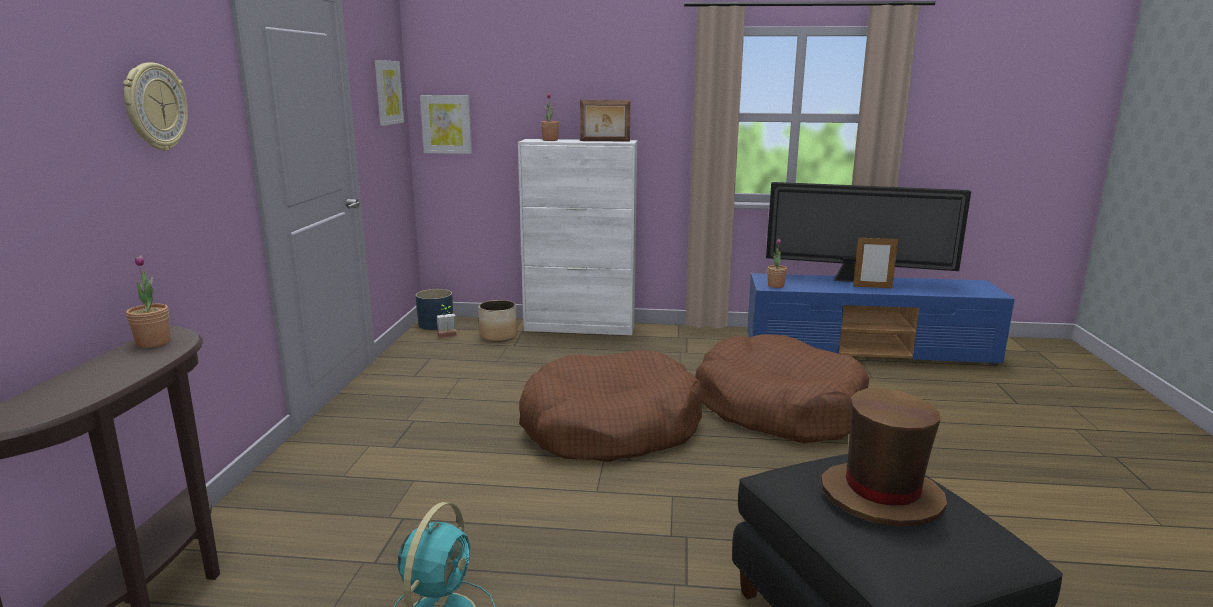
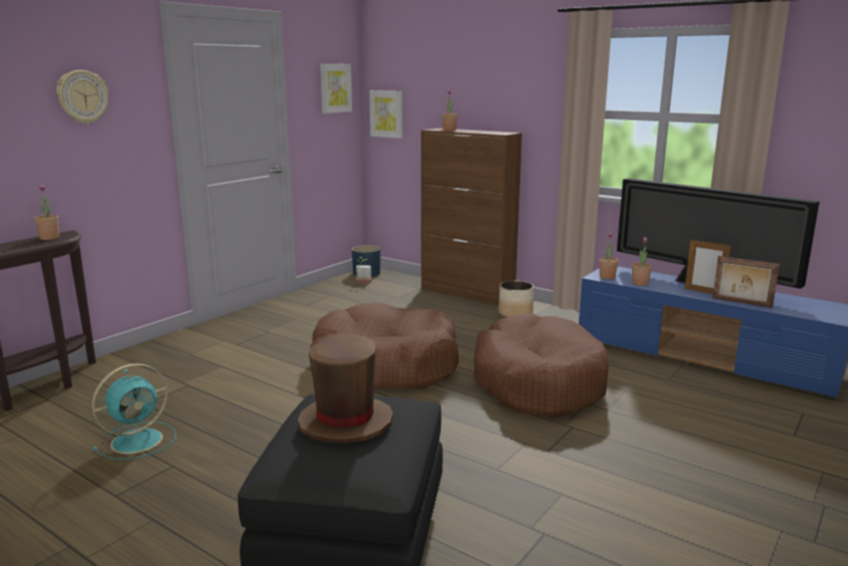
camera: 30 degrees right, 0 degrees up
(499, 336) = (398, 288): planter -> planter (516, 313)
(580, 327) = (467, 293): white cabinet -> brown cabinet
(605, 141) = (489, 132): picture frame -> picture frame (741, 303)
(812, 287) = (640, 283): none -> potted plant

